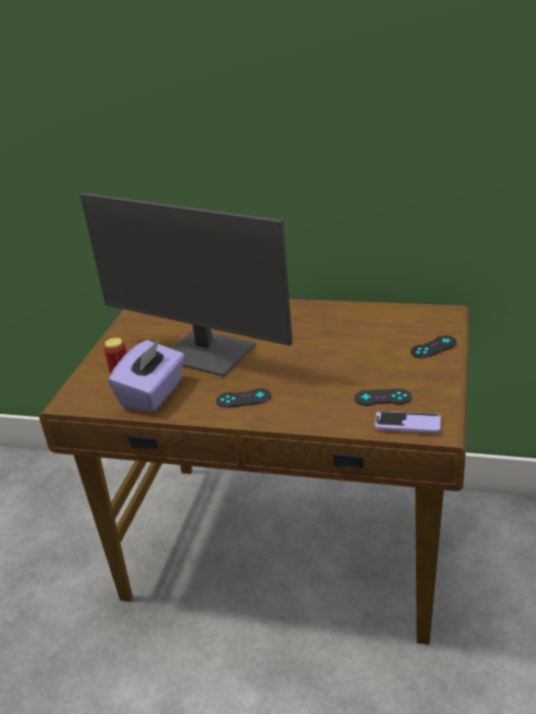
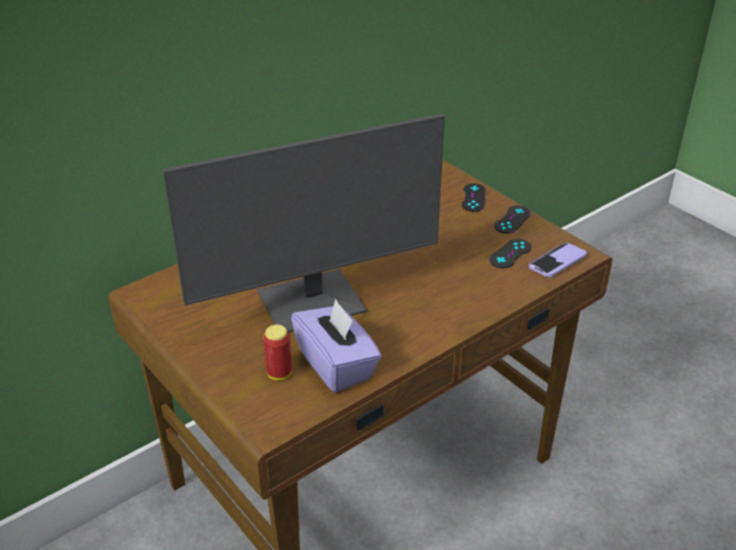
camera: 55 degrees left, 5 degrees up
(243, 398) = (418, 318): black game controller -> black game controller (512, 220)

